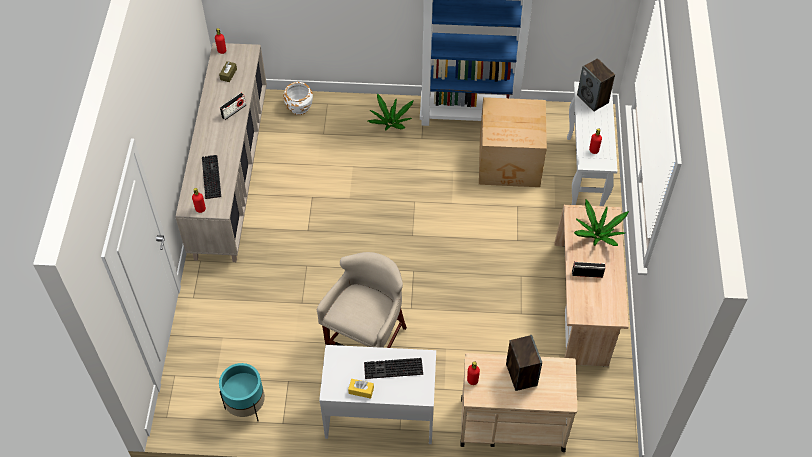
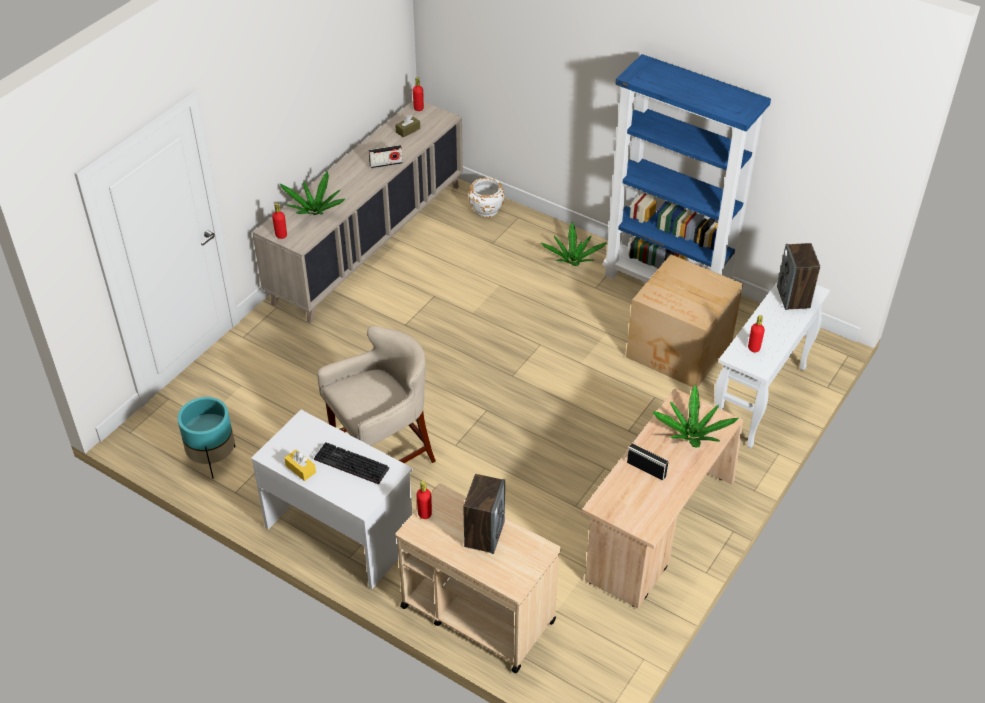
camera: 30 degrees right, 10 degrees down
(210, 177) = (314, 211): keyboard -> potted plant

